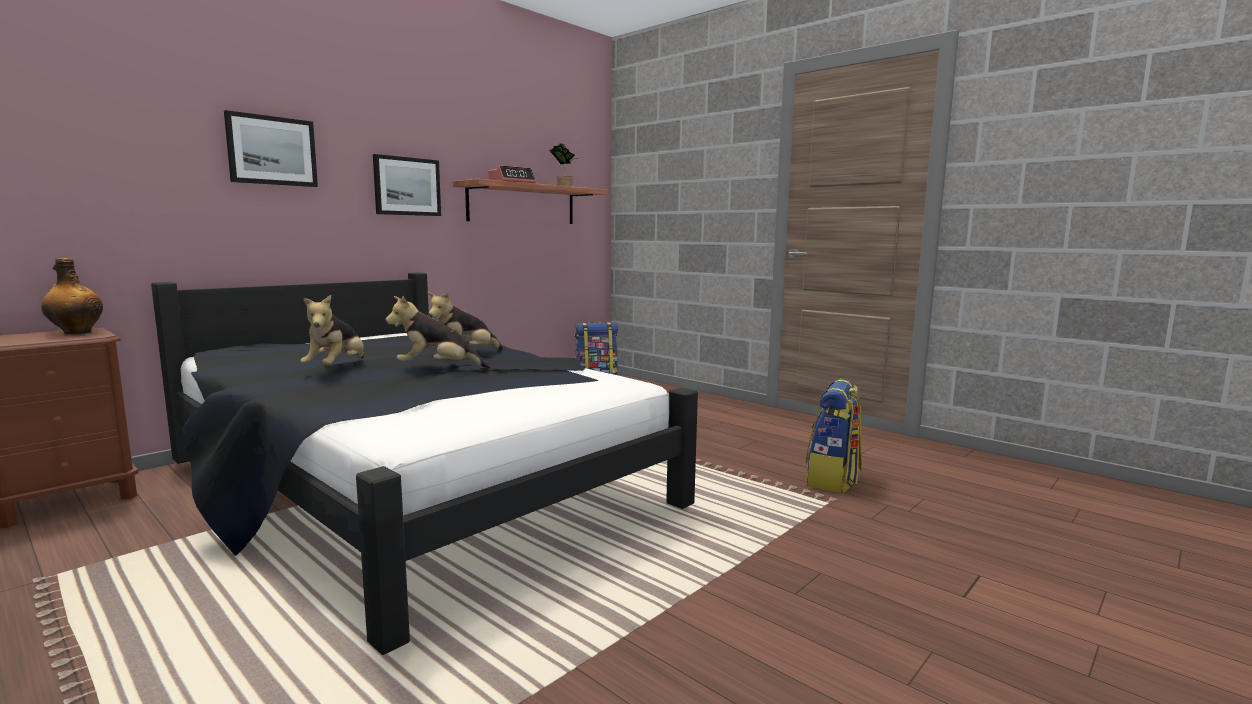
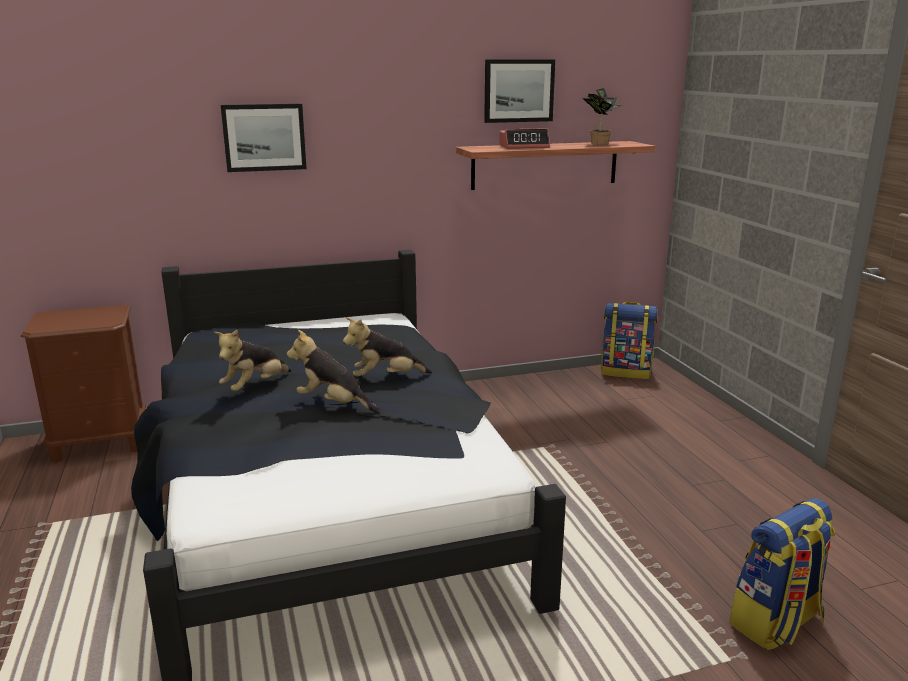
camera: 30 degrees right, 10 degrees up
(76, 332) = (103, 313): bottle -> none
(407, 186) = (402, 158): picture -> picture (518, 91)

